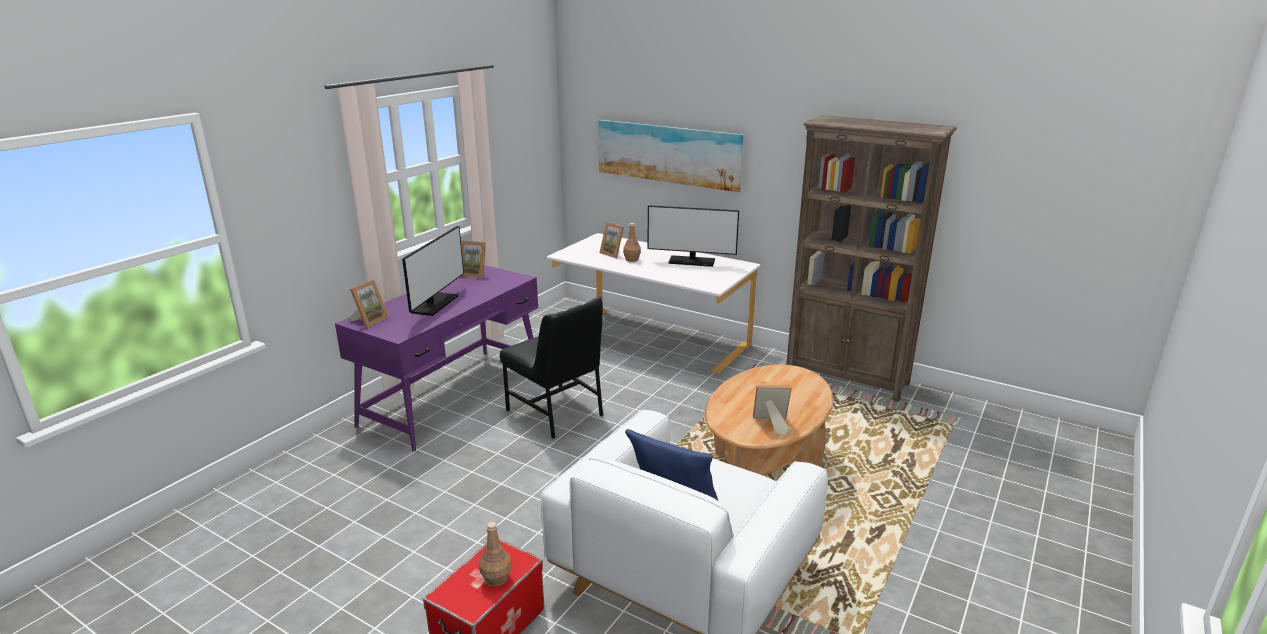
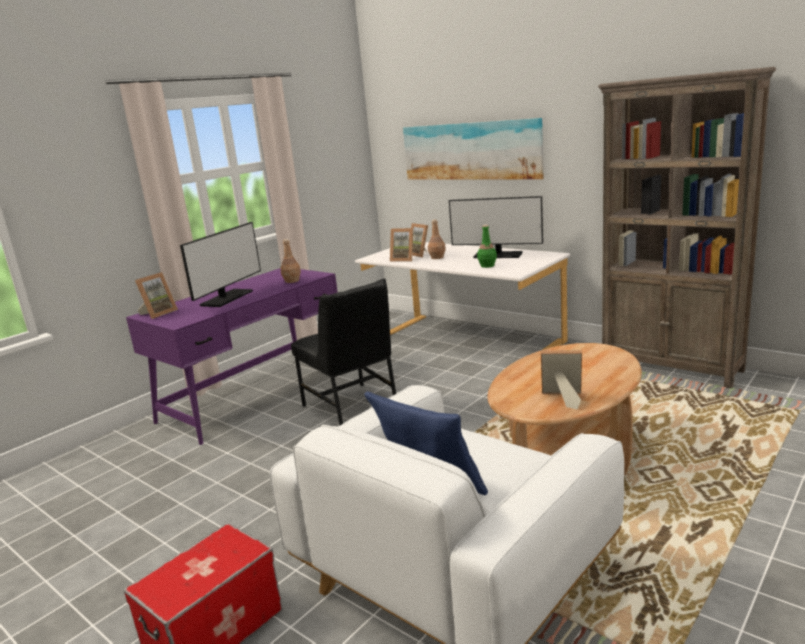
camera: 10 degrees right, 5 degrees down
(475, 274) = (277, 274): picture frame -> picture frame (403, 259)
(497, 578) = (213, 568): brown bottle -> brown bottle (292, 281)
(684, 275) = (487, 266): none -> green bottle

